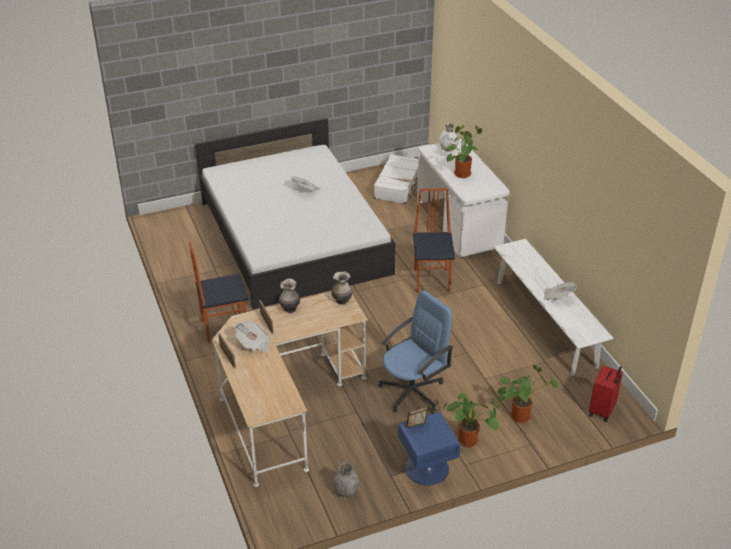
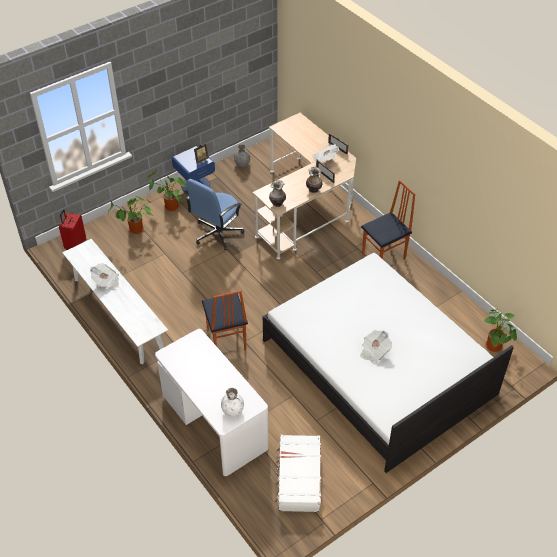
camera: 165 degrees right, 10 degrees up
(461, 173) = (209, 371): potted plant -> potted plant (494, 347)

